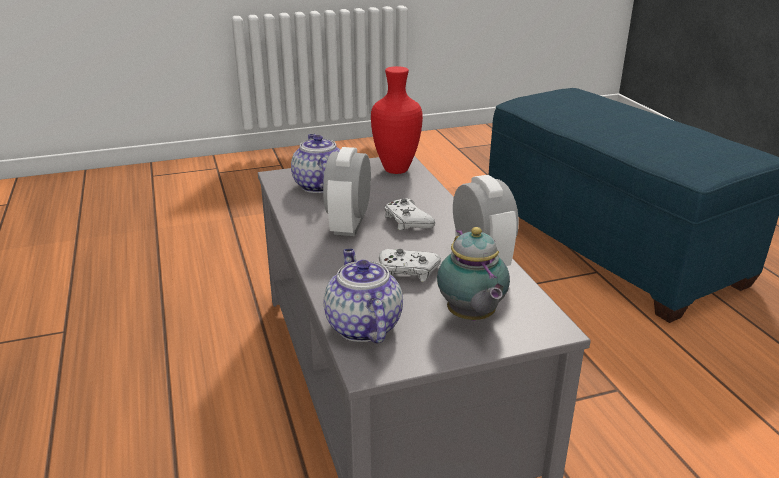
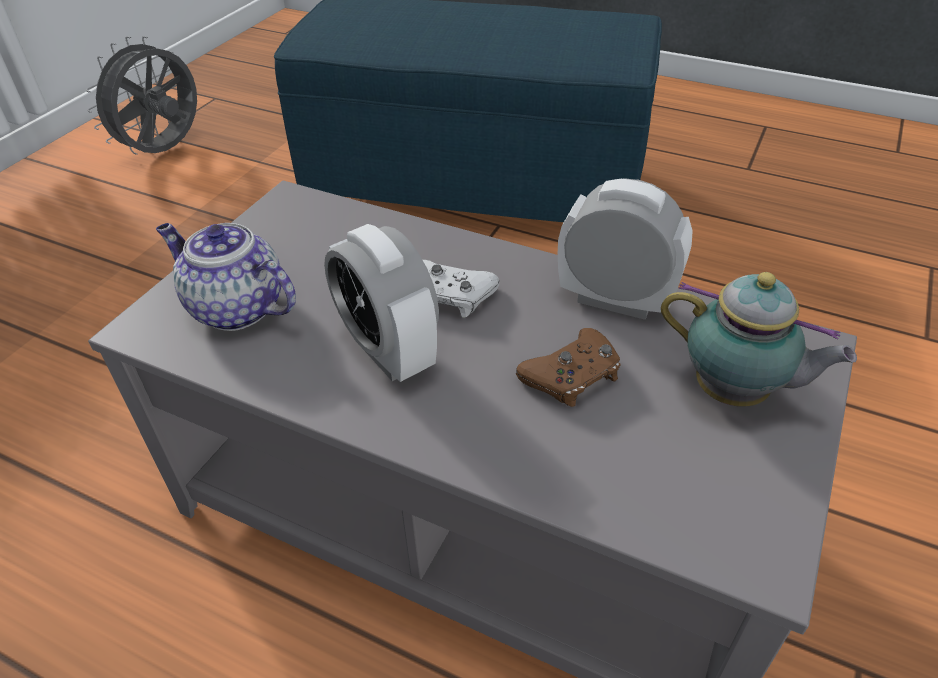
camera: 45 degrees left, 15 degrees up
(362, 326) = (661, 506): teapot -> none
(395, 169) = (304, 218): red vase -> none
(407, 271) = (572, 376): white game controller -> brown game controller
(451, 157) = (165, 151): none -> grey fan

